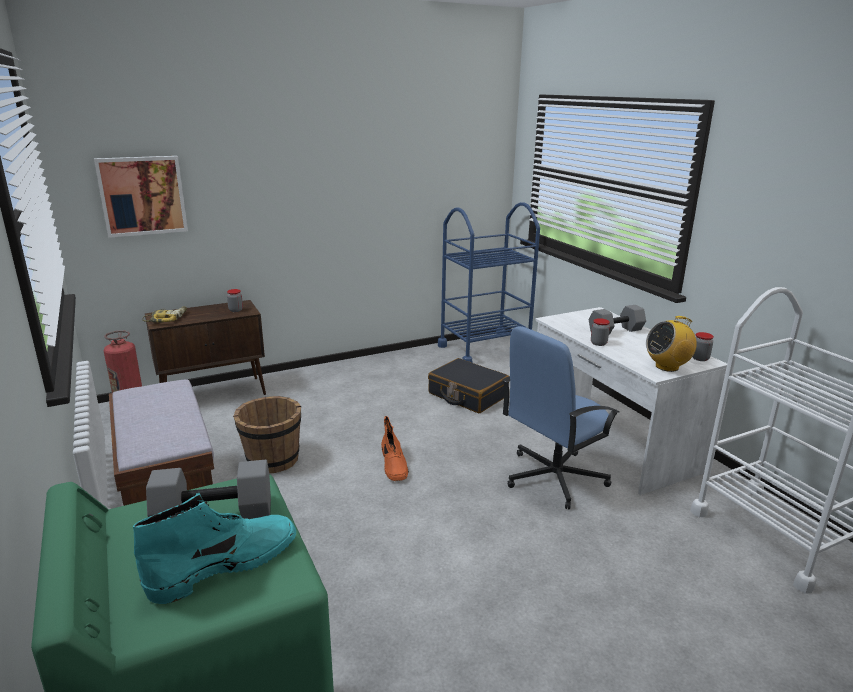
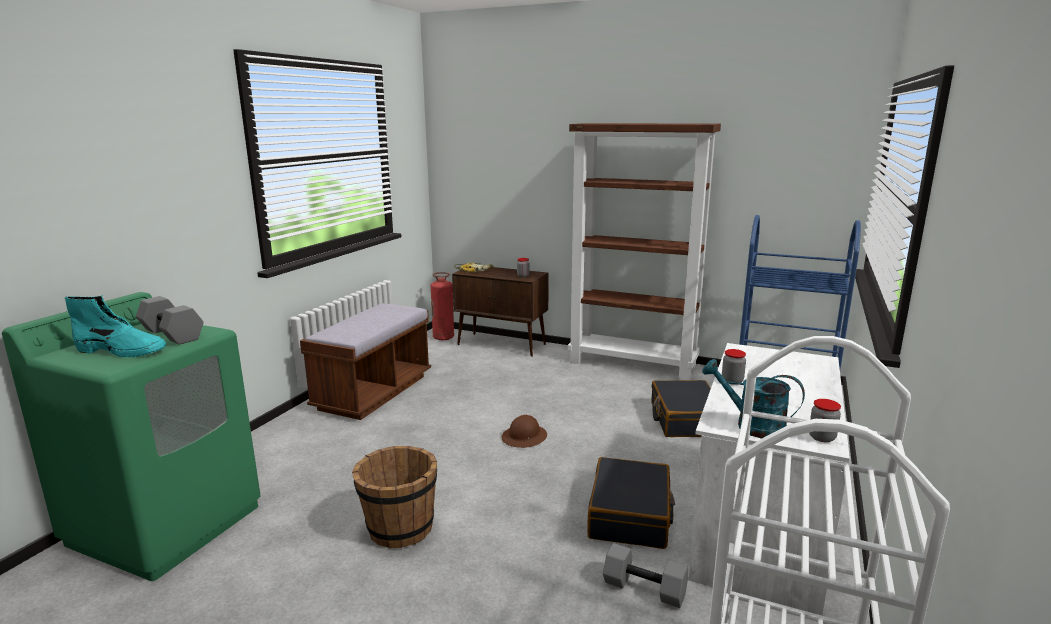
camera: 50 degrees right, 5 degrees down
(142, 196) = (482, 173): picture -> none
(272, 460) = (461, 396): brown bucket -> brown bucket (399, 528)
(360, 367) = (633, 364): none -> brown bookcase
(394, 465) = (524, 437): orange boot -> brown hard hat
(553, 477) = (630, 515): blue office chair -> black suitcase
(615, 331) = (786, 380): grey dumbbell -> grey dumbbell (643, 589)
(667, 366) = (751, 425): radio -> turquoise watering can

